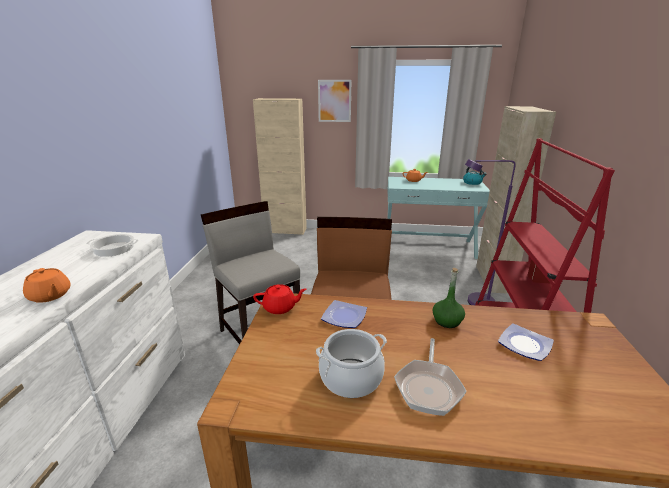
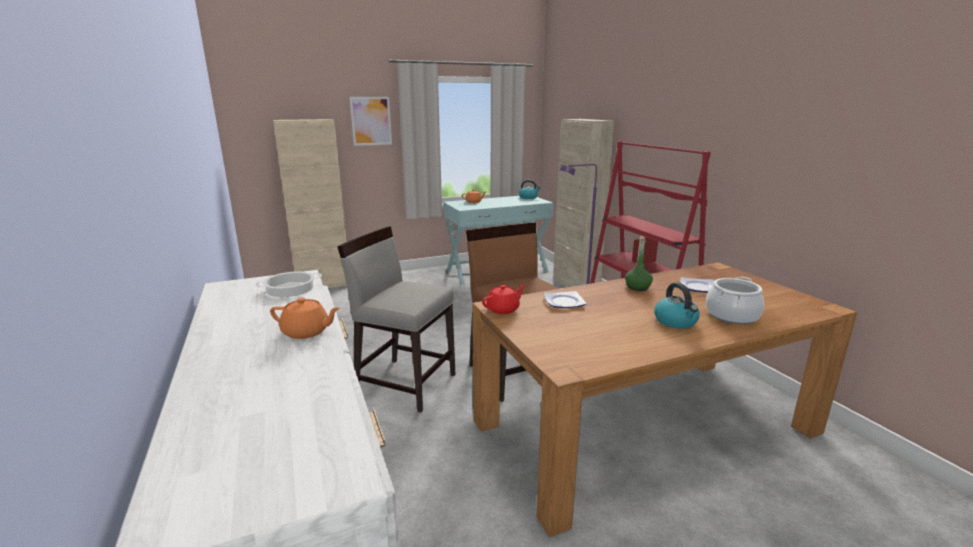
camera: 30 degrees left, 5 degrees down
(351, 378) = (623, 332): cooking pot -> cooking pot (731, 315)
(429, 387) = (676, 322): frying pan -> kettle

